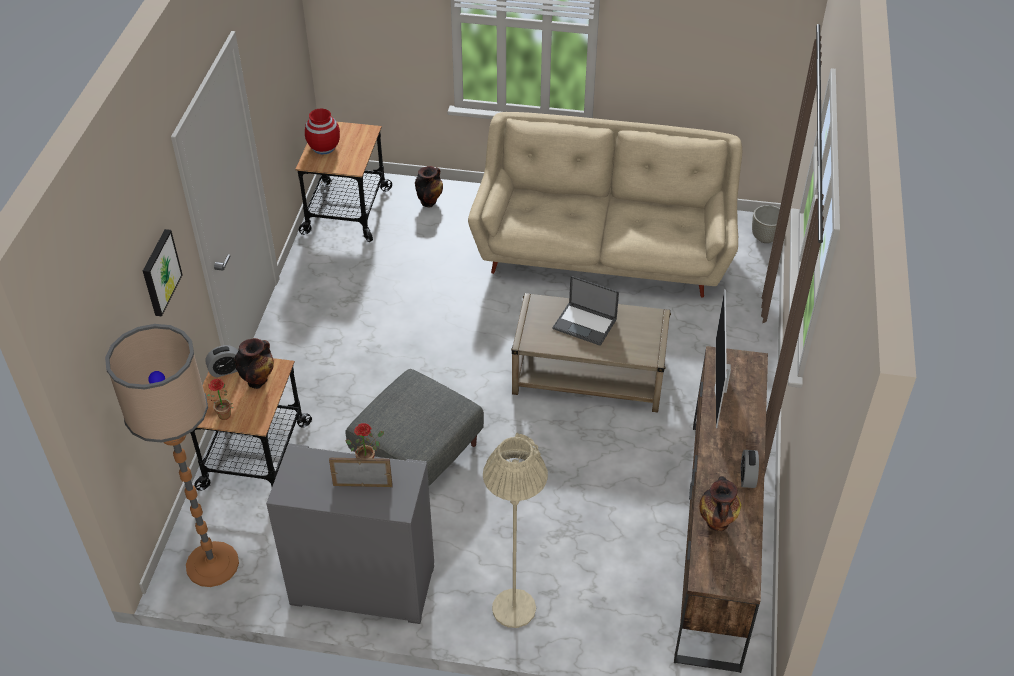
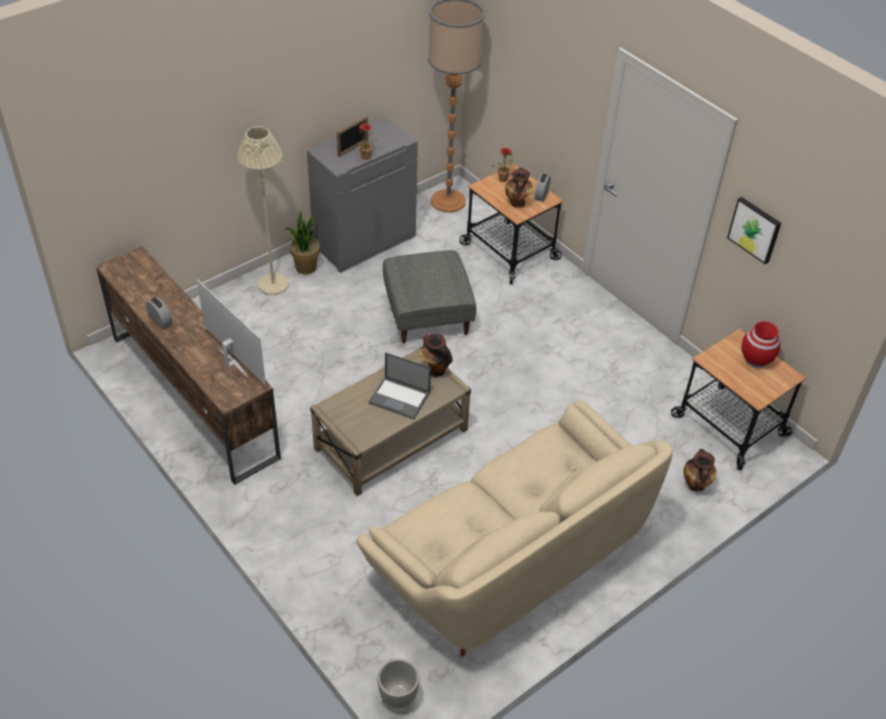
camera: 130 degrees right, 0 degrees up
(160, 272) = (559, 81): picture -> picture (755, 229)
(458, 602) = (305, 267): none -> potted plant
(585, 324) = (400, 398): laptop -> laptop turned 135 degrees counterclockwise
(716, 522) = (156, 286): vase -> vase (434, 370)

